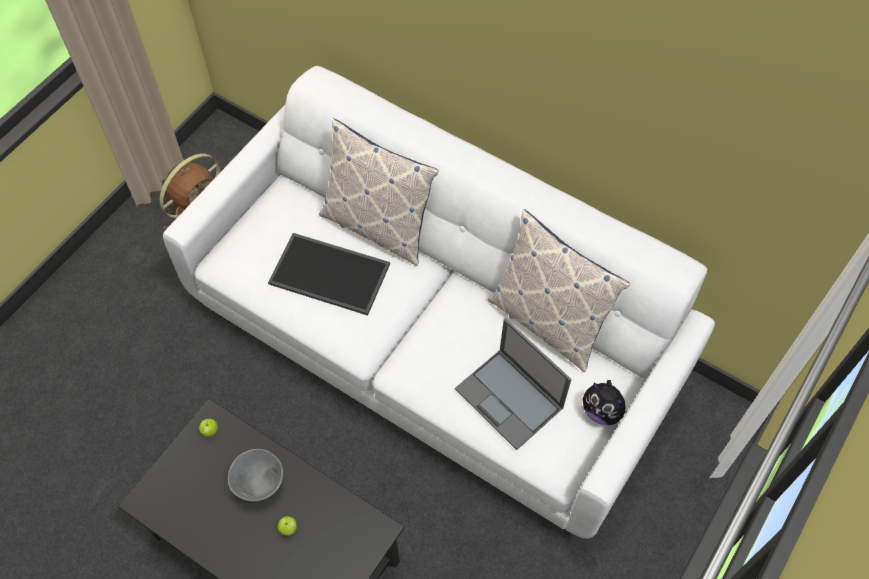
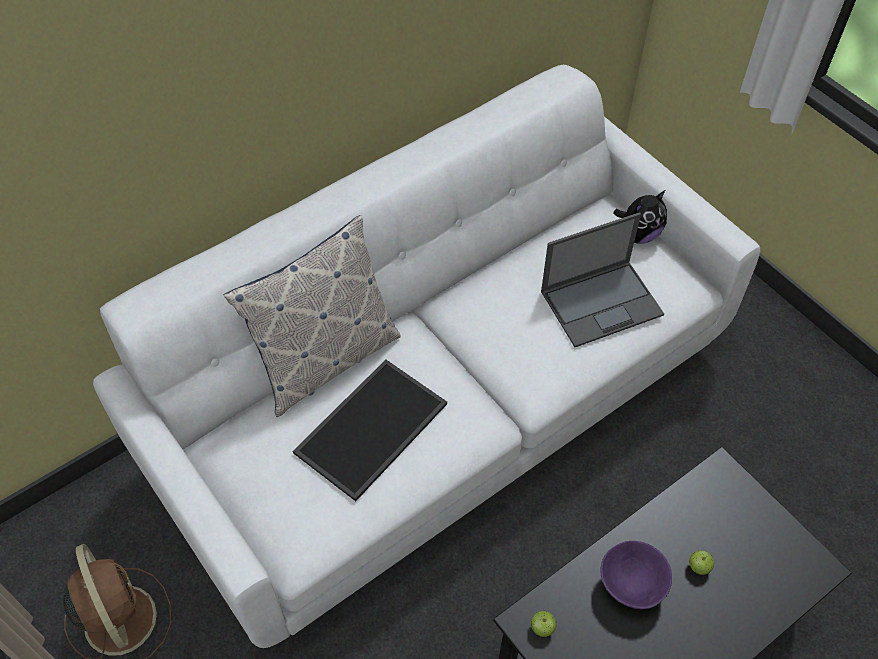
camera: 70 degrees left, 5 degrees down
(260, 484) = (633, 585): grey bowl -> purple bowl
(547, 321) = (521, 243): pillow -> none

